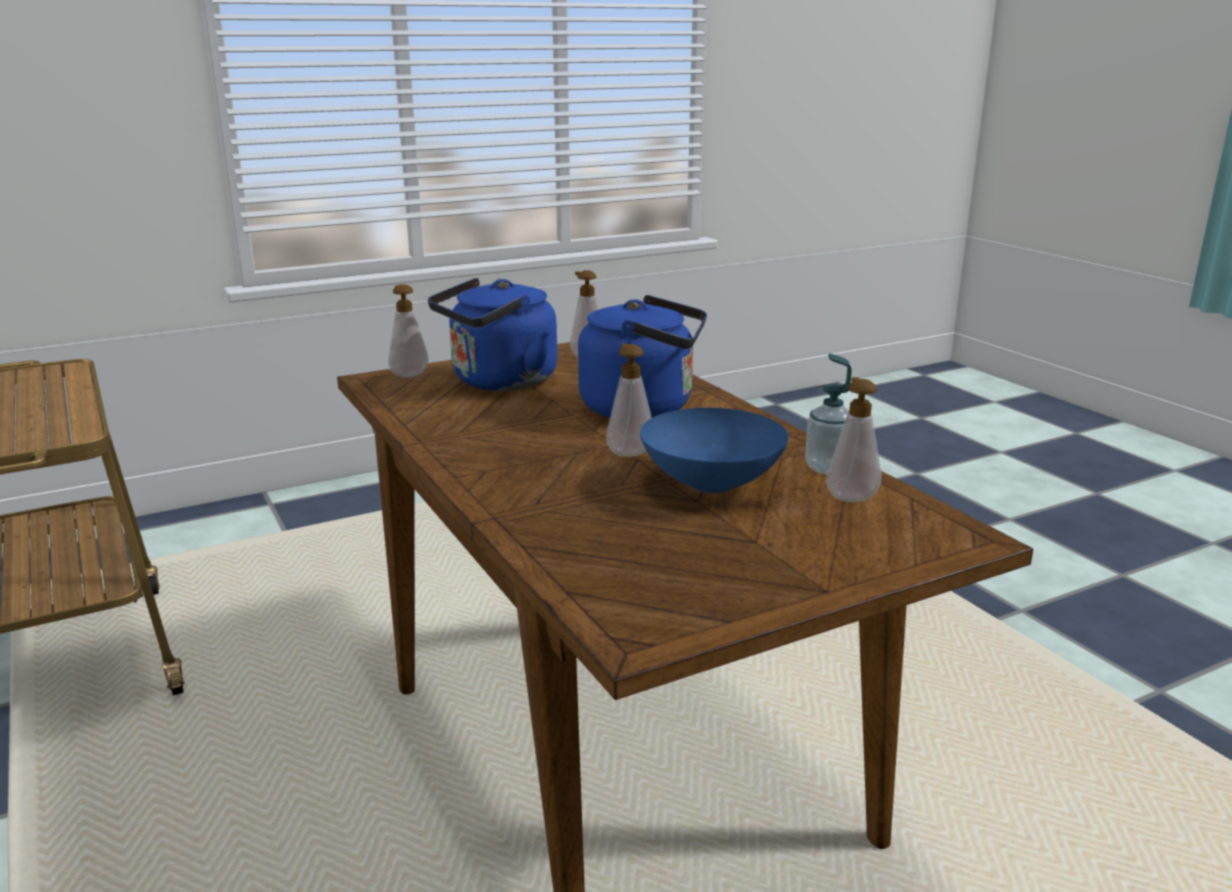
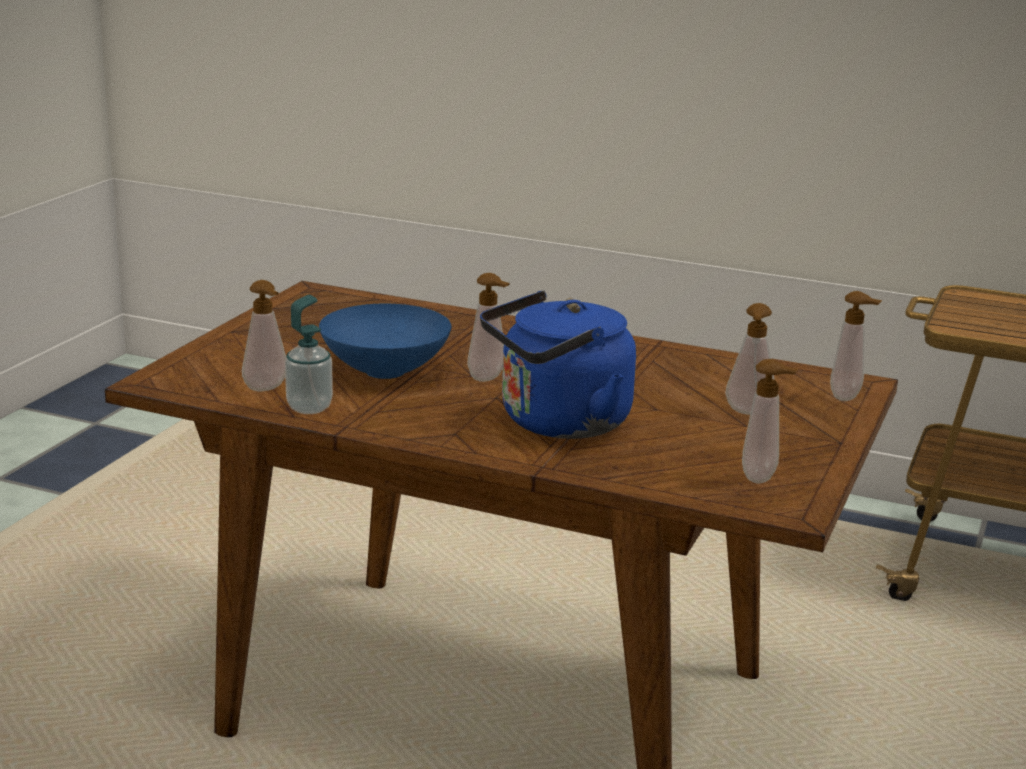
camera: 140 degrees right, 0 degrees up
(499, 382) = (748, 413): blue kettle -> soap dispenser

